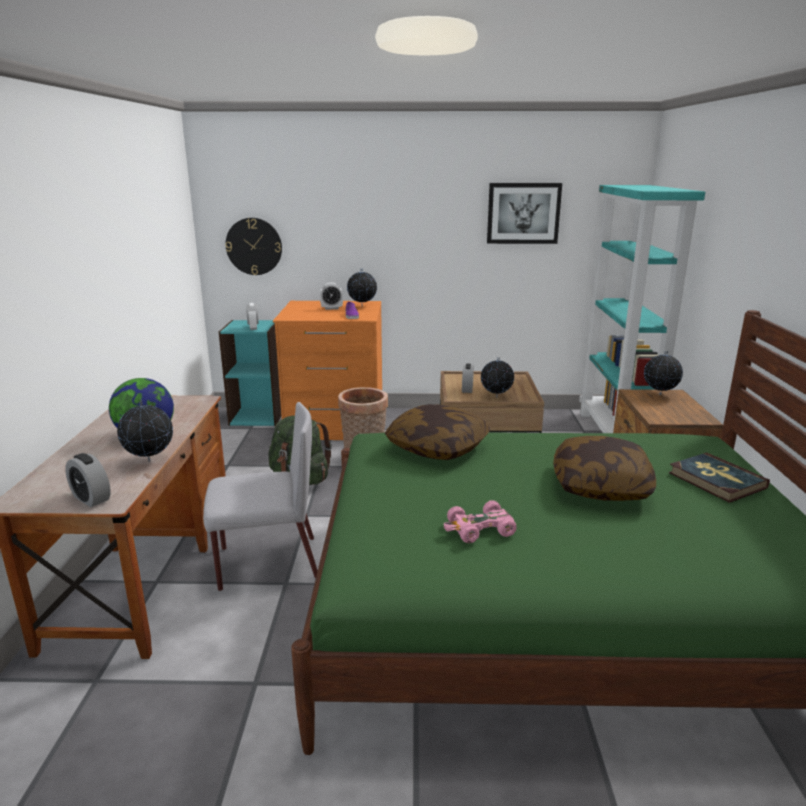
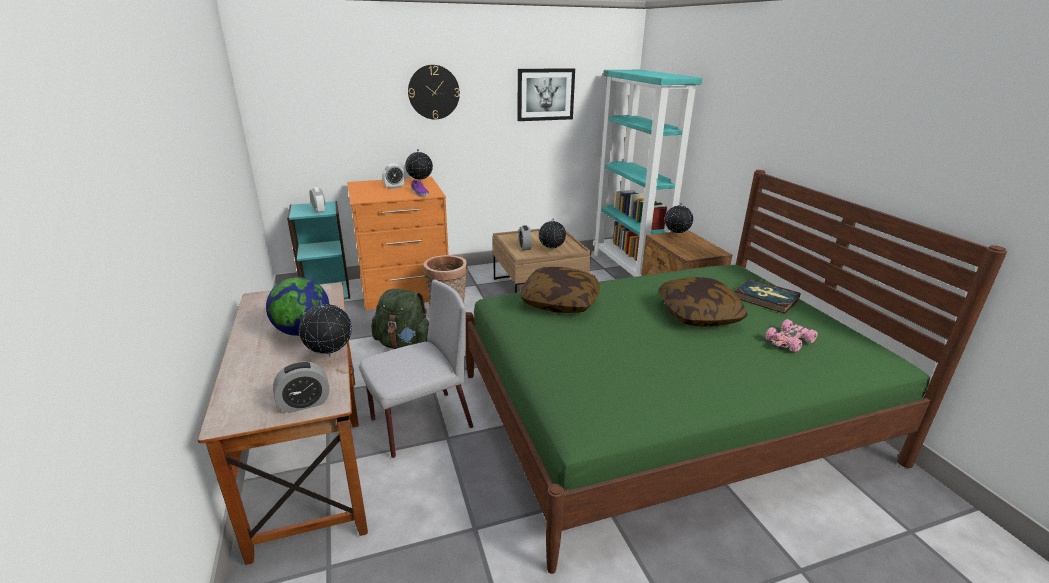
camera: 20 degrees left, 5 degrees up
(91, 498) = (304, 403): alarm clock -> alarm clock turned 45 degrees counterclockwise
(254, 246) = (306, 132): wall clock -> wall clock (433, 92)
(479, 529) = (645, 365): pink toy car -> pink toy car (789, 341)

